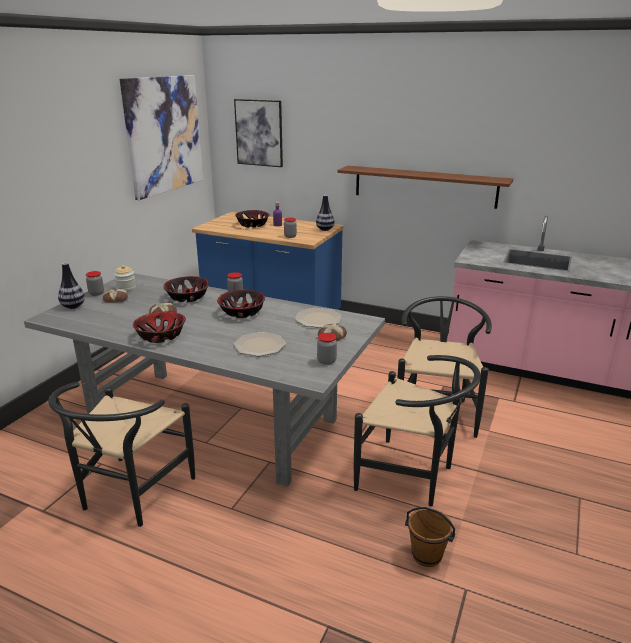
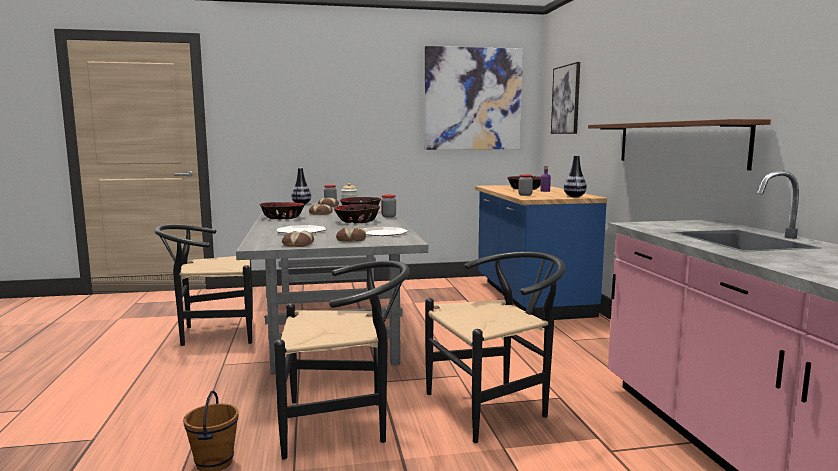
camera: 55 degrees right, 15 degrees down
(326, 361) = (297, 244): jar -> bread
(412, 477) = (345, 424): black chair -> black chair turned 90 degrees counterclockwise

